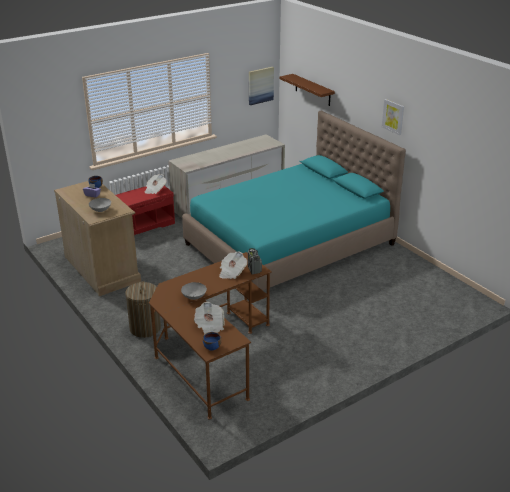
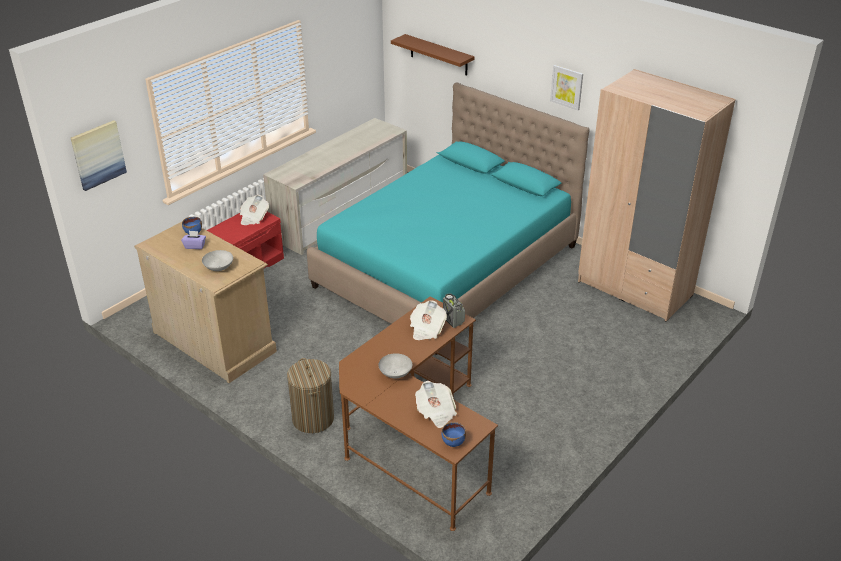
camera: 15 degrees left, 5 degrees up
(260, 85) = (362, 53): picture -> picture (98, 155)
(428, 280) = (635, 288): none -> beige wardrobe

